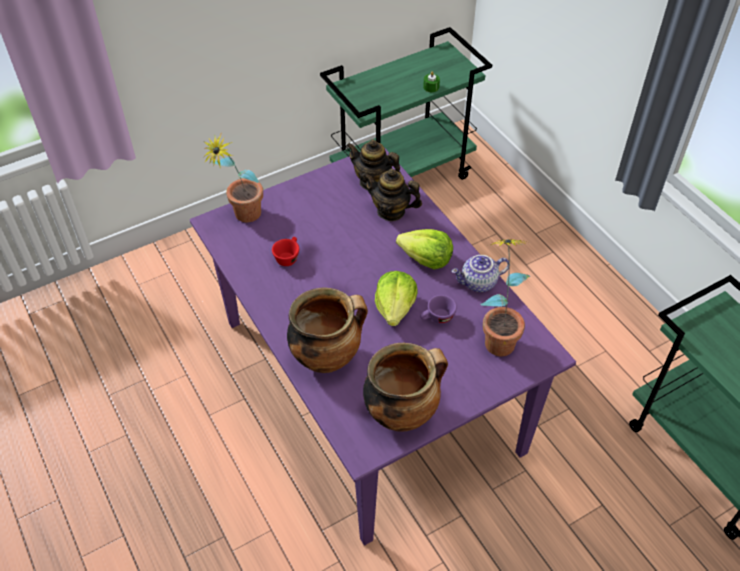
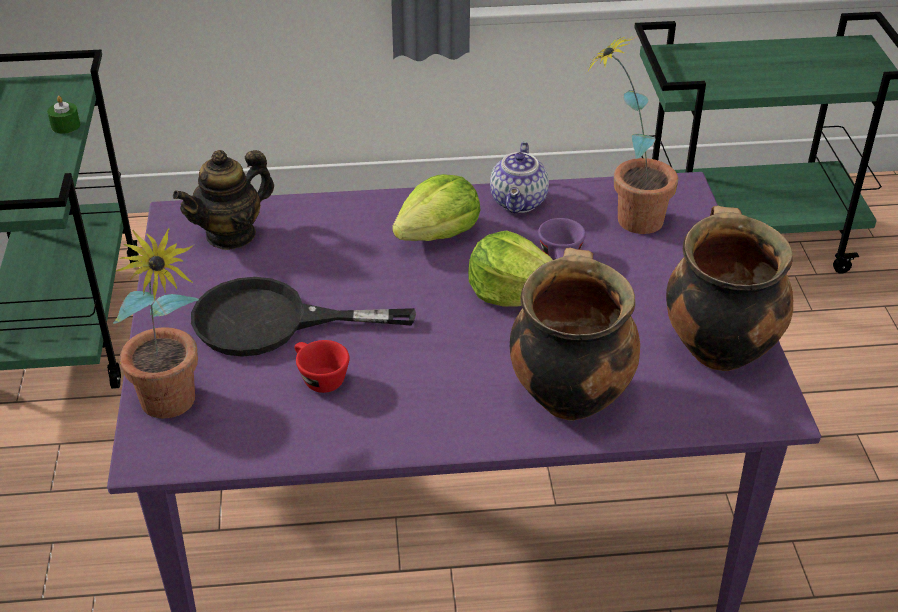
camera: 65 degrees left, 10 degrees down
(317, 224) = (272, 322): none -> black frying pan
(391, 211) = (311, 236): teapot -> none

